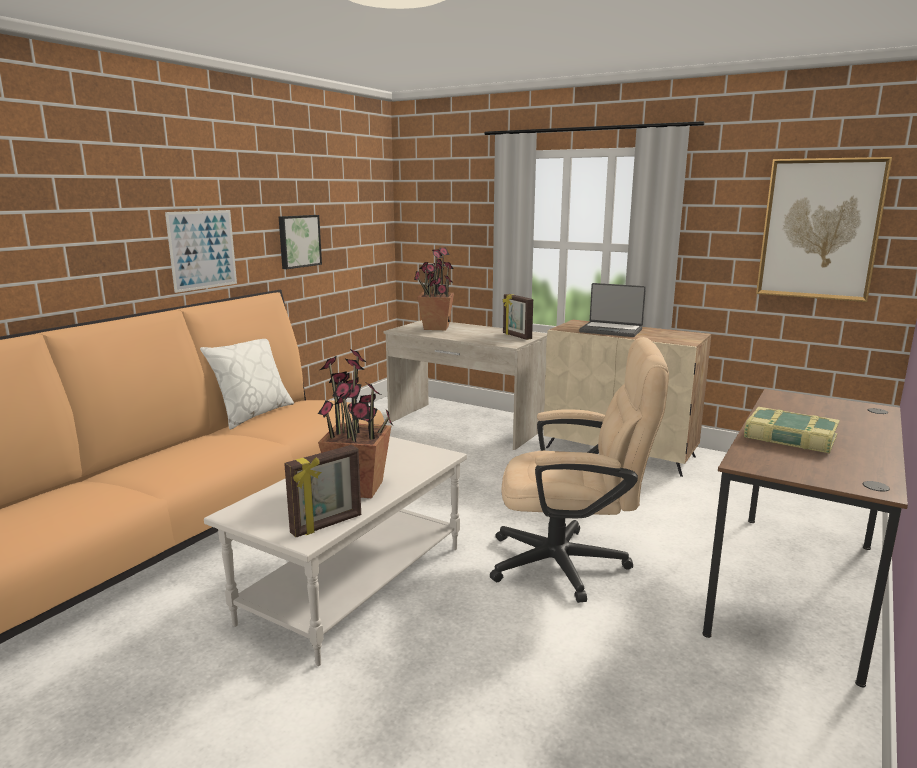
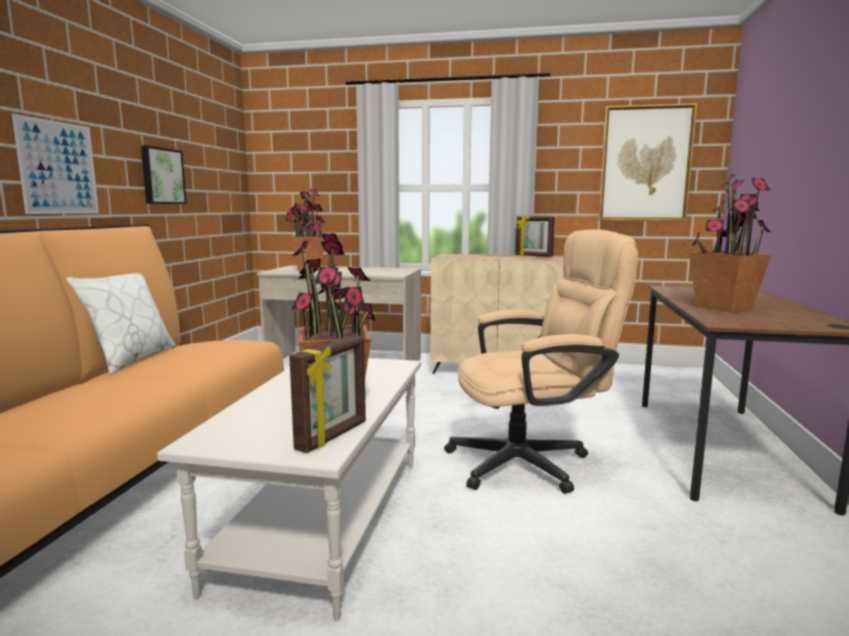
camera: 20 degrees left, 5 degrees down
(516, 336) = (393, 270): picture frame -> picture frame (533, 256)
(611, 330) = (486, 257): laptop -> none
(790, 438) = (723, 307): book -> potted plant

